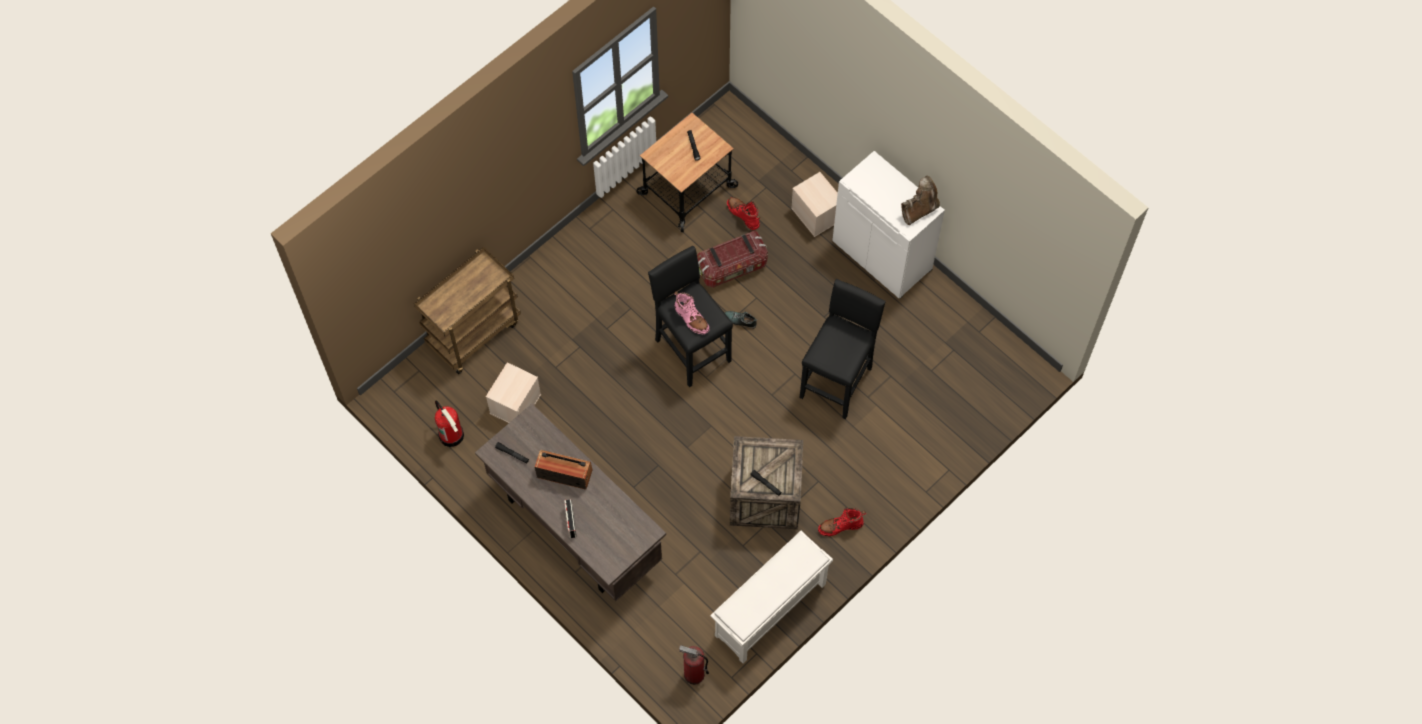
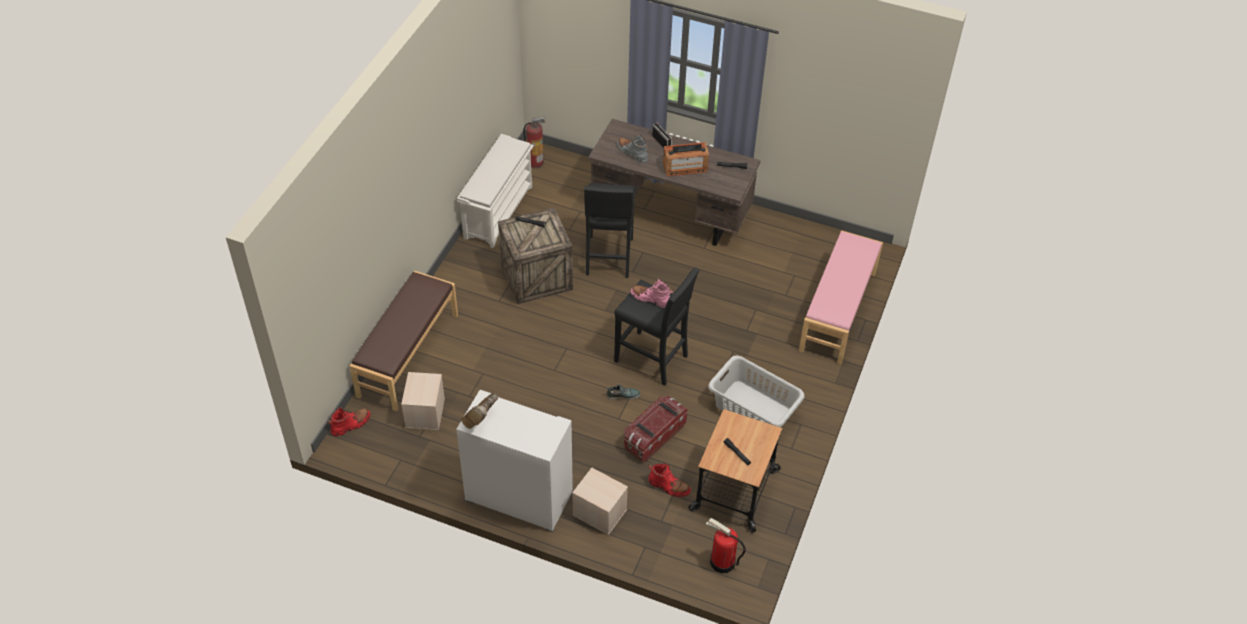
camera: 155 degrees right, 15 degrees down
(452, 435) = (802, 240): fire extinguisher -> fire extinguisher (722, 562)
(474, 332) = (838, 312): brown cart -> pink bench
(515, 403) = (770, 275): beige storage box -> beige storage box (425, 413)
(612, 518) = (632, 153): none -> grey boot
(624, 259) = (753, 409): none -> grey laundry basket
(837, 381) = (514, 376): black stool -> black stool (608, 257)
(840, 526) = (467, 277): red boot -> red boot (351, 424)
(937, 448) = (407, 355): none -> brown bench

